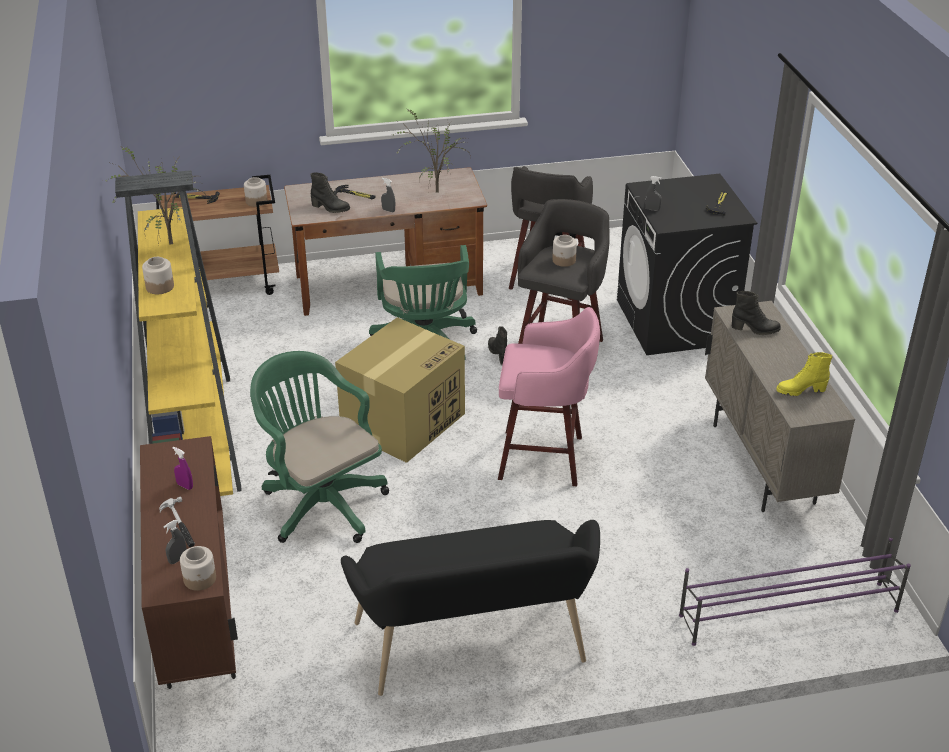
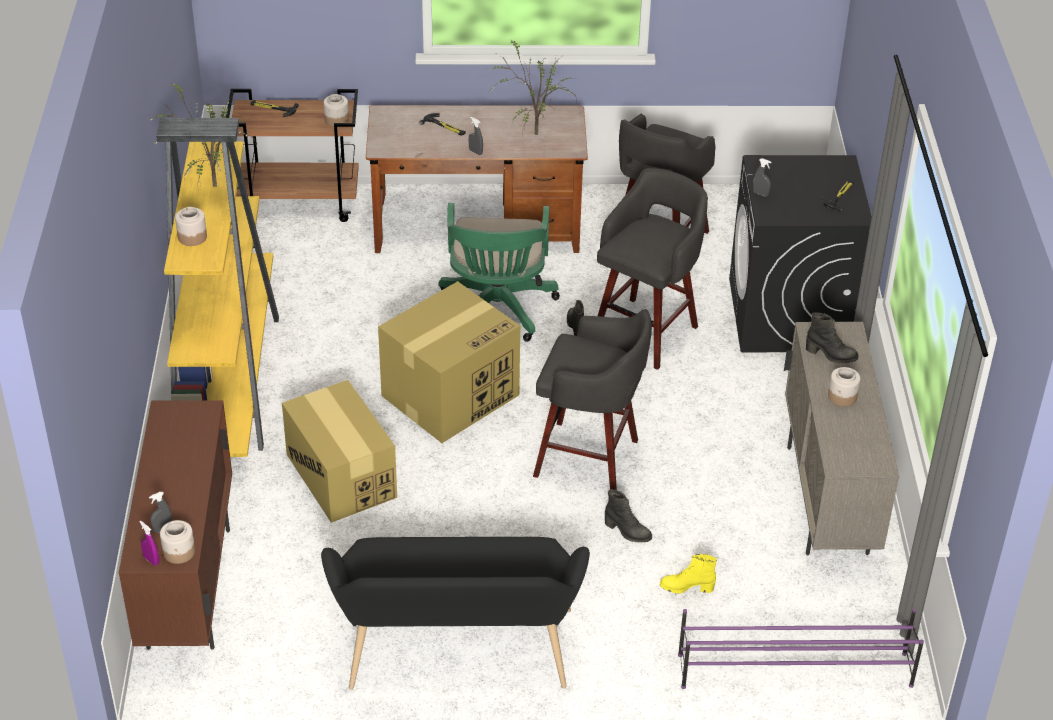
camera: 10 degrees right, 5 degrees up
(180, 525) = (172, 492): hammer -> none
(185, 486) = (185, 452): purple spray bottle -> purple spray bottle (151, 560)
(320, 502) = (341, 475): green office chair -> cardboard box
(330, 208) = (412, 141): black boot -> black boot (627, 532)
(544, 458) = (590, 459): pink stool -> grey stool
(564, 260) = (652, 240): jar -> jar (842, 397)
(800, 390) = (852, 435): yellow boot -> yellow boot (686, 587)

